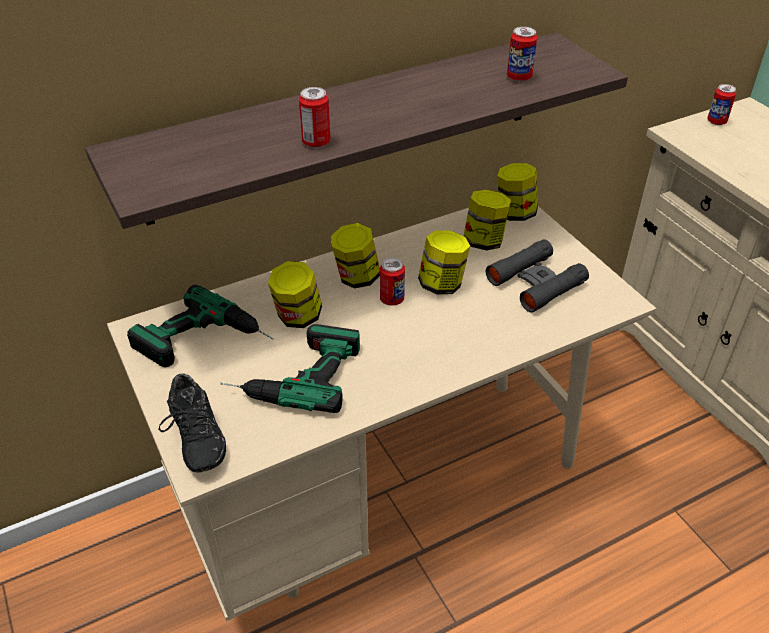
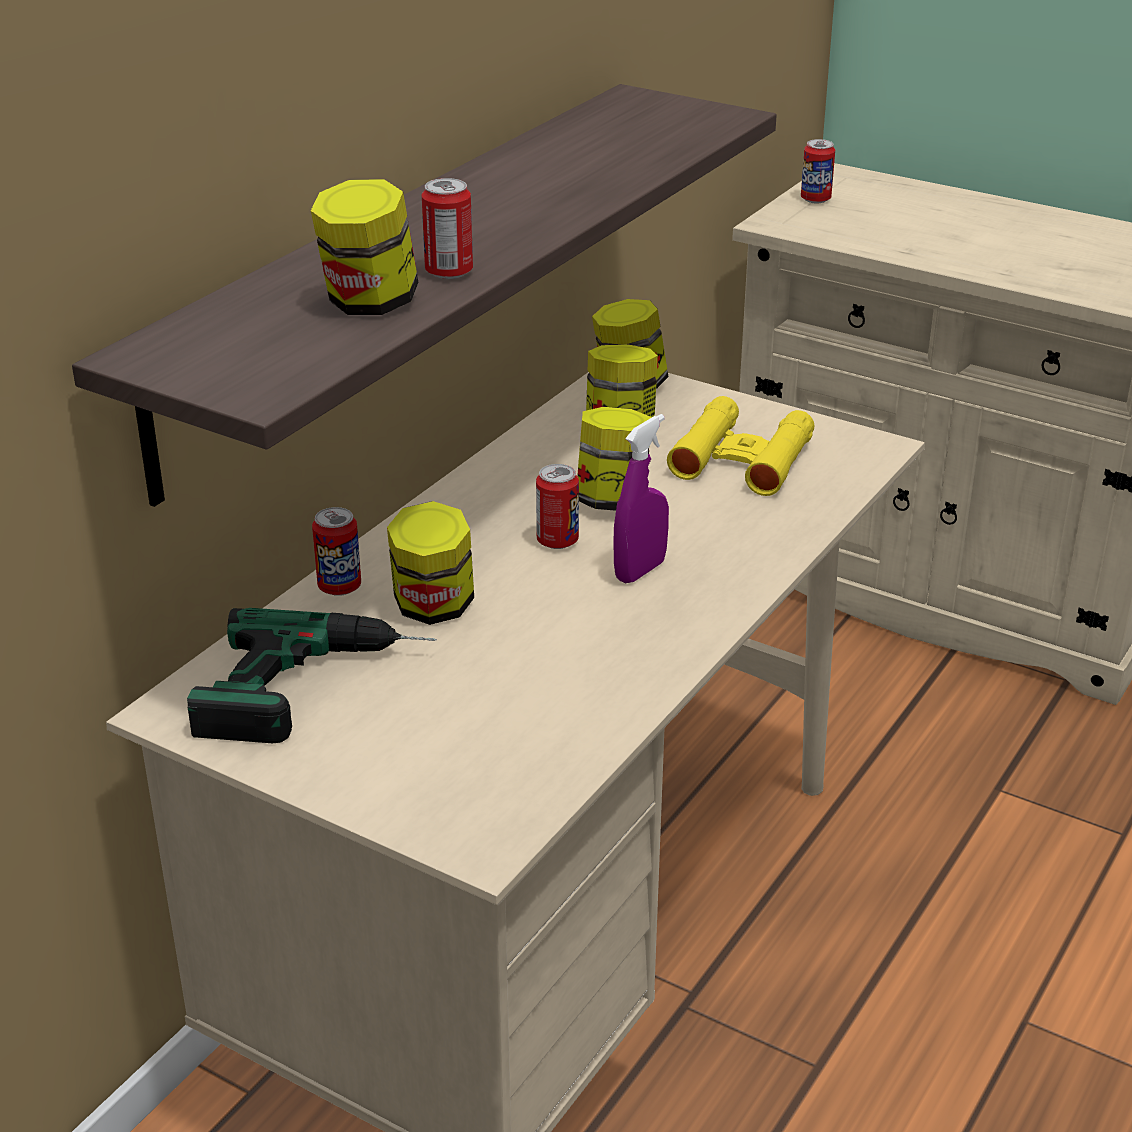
camera: 30 degrees left, 10 degrees down
(194, 440) = (434, 813): black shoe -> none
(292, 373) = (500, 678): power drill -> none
(356, 278) = (474, 531): jar -> jar (369, 303)
(418, 334) = (640, 571): none -> purple spray bottle
(519, 77) = (638, 142): can -> can (339, 587)
(536, 282) = (742, 459): black binoculars -> yellow binoculars

